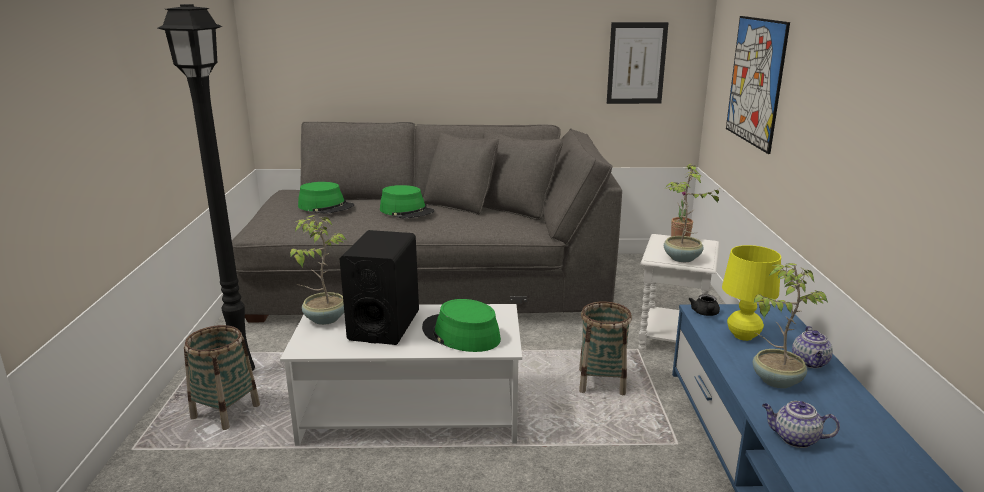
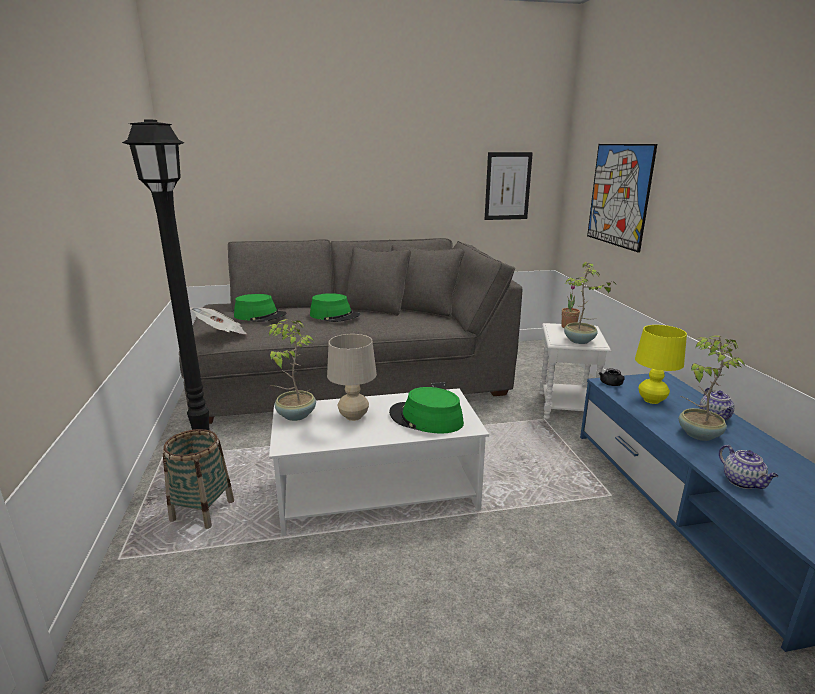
camera: 10 degrees left, 0 degrees up
(278, 224) = (221, 333): none -> newspaper
(384, 325) = (353, 416): black speaker -> beige table lamp
(601, 382) = (527, 449): basket -> none
(794, 439) = (743, 482): teapot -> teapot turned 120 degrees counterclockwise

